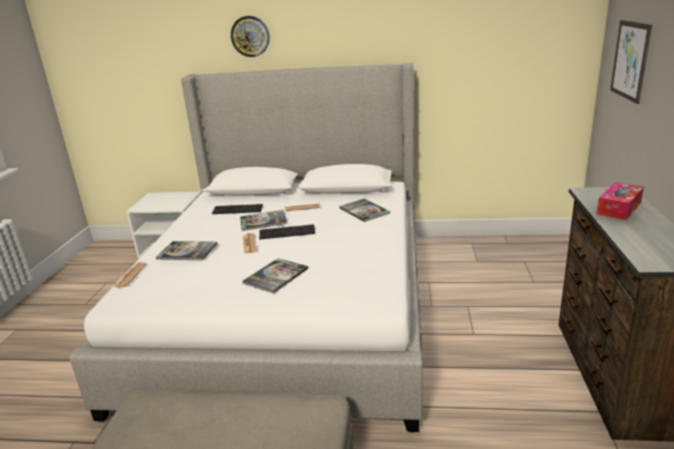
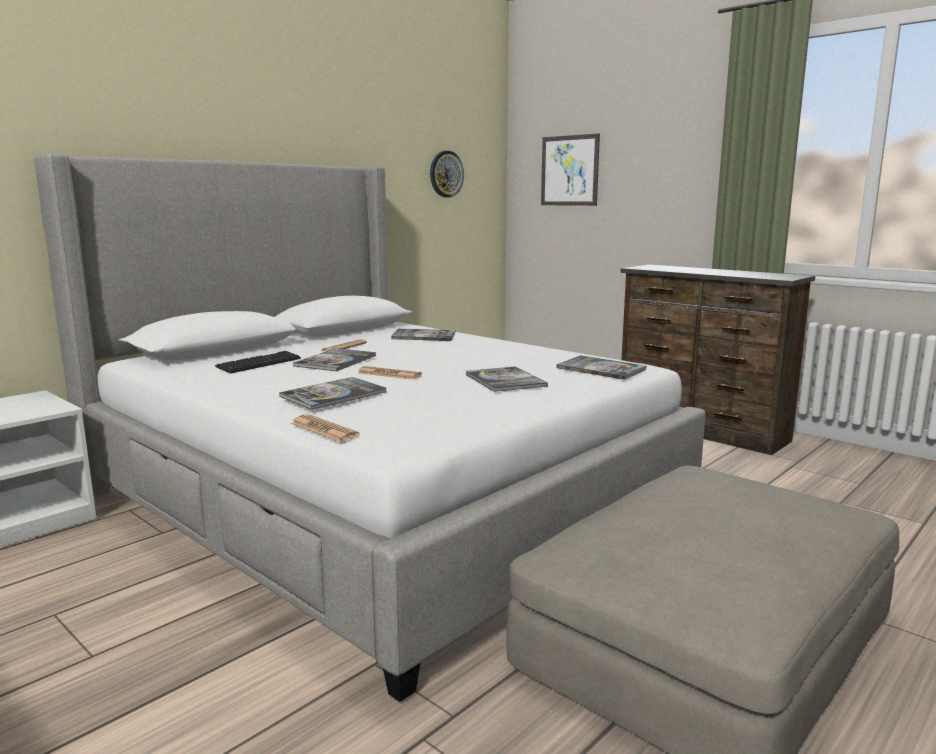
camera: 55 degrees left, 10 degrees down
(250, 36) = (148, 103): wall clock -> wall clock (446, 174)
(287, 233) = (402, 360): keyboard -> none
(349, 292) = (601, 369): none -> book
(619, 208) = (683, 269): tissue box -> none

